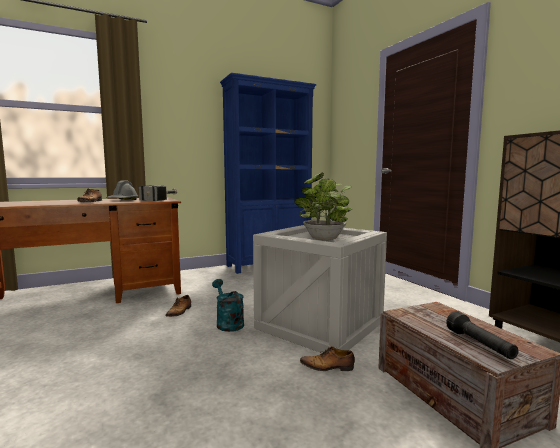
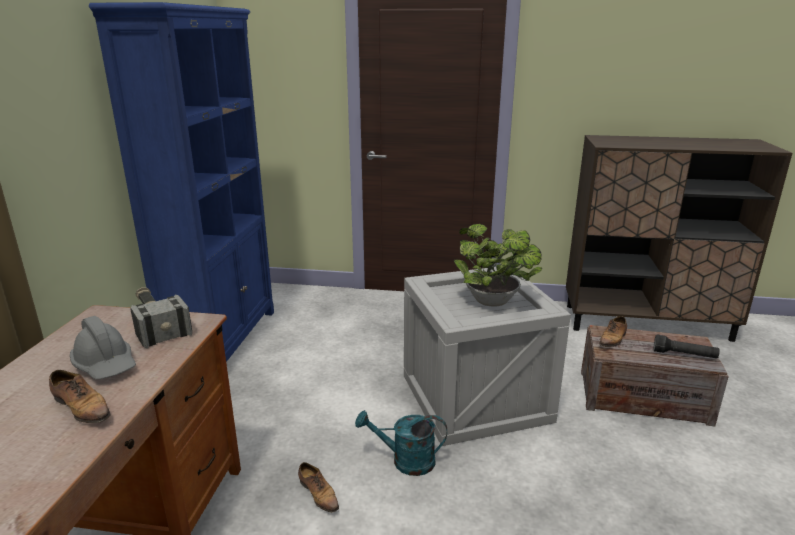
camera: 55 degrees left, 15 degrees up
(328, 367) = (567, 436): shoe -> shoe (612, 339)

